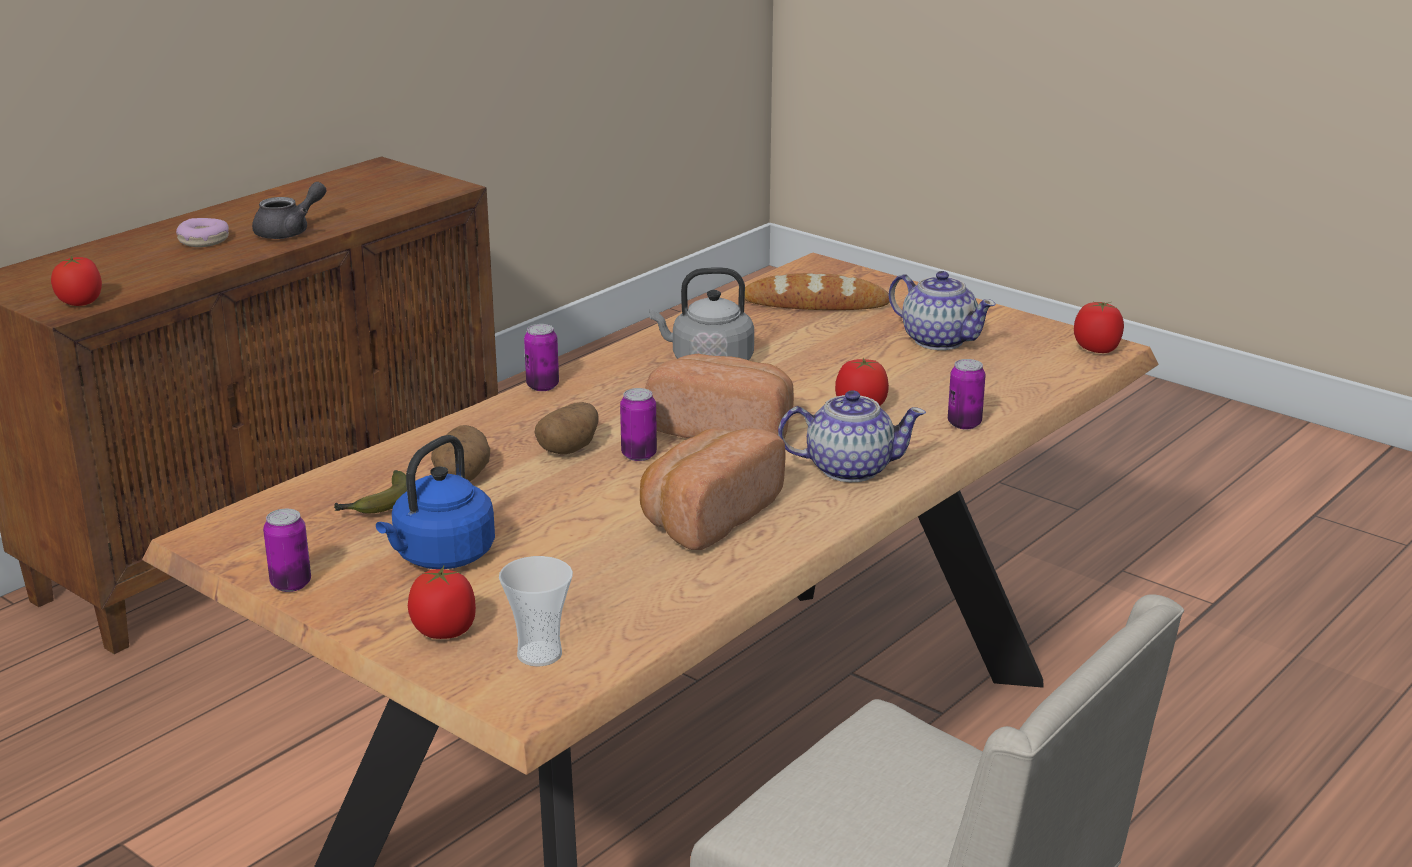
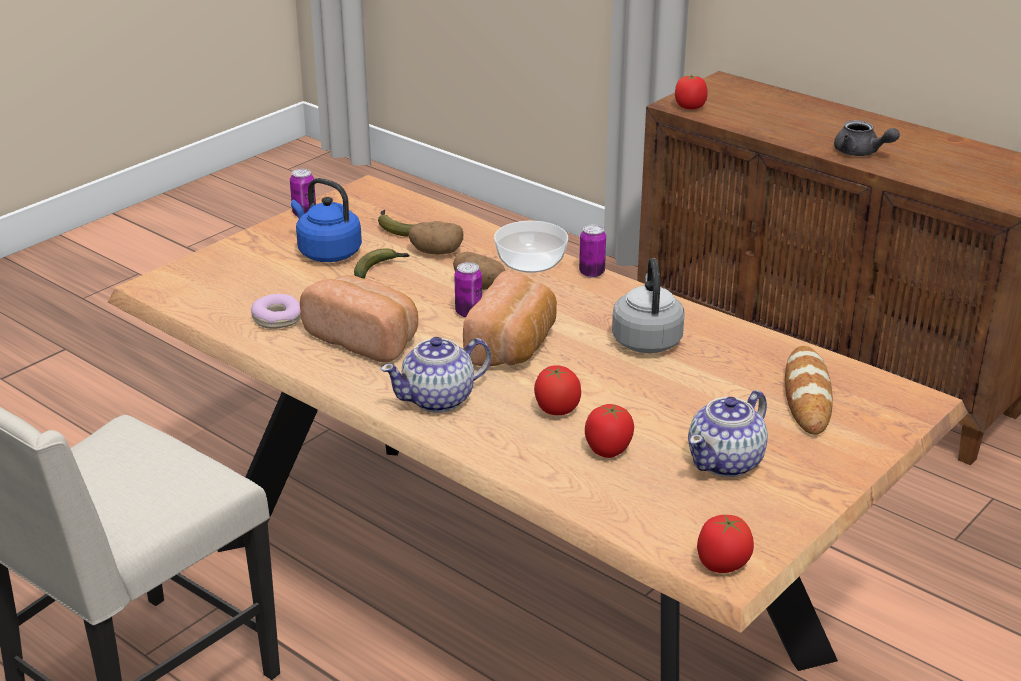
camera: 90 degrees right, 5 degrees up
(204, 240) = (827, 128): donut -> donut (277, 319)
(444, 631) = (237, 259): tomato -> tomato (608, 450)
(506, 515) = (380, 269): none -> banana
(507, 418) = (532, 262): none -> bowl
(539, 654) = (201, 287): cup -> none
(848, 468) = (439, 399): teapot -> teapot turned 60 degrees clockwise
(964, 424) = (526, 462): can -> none

